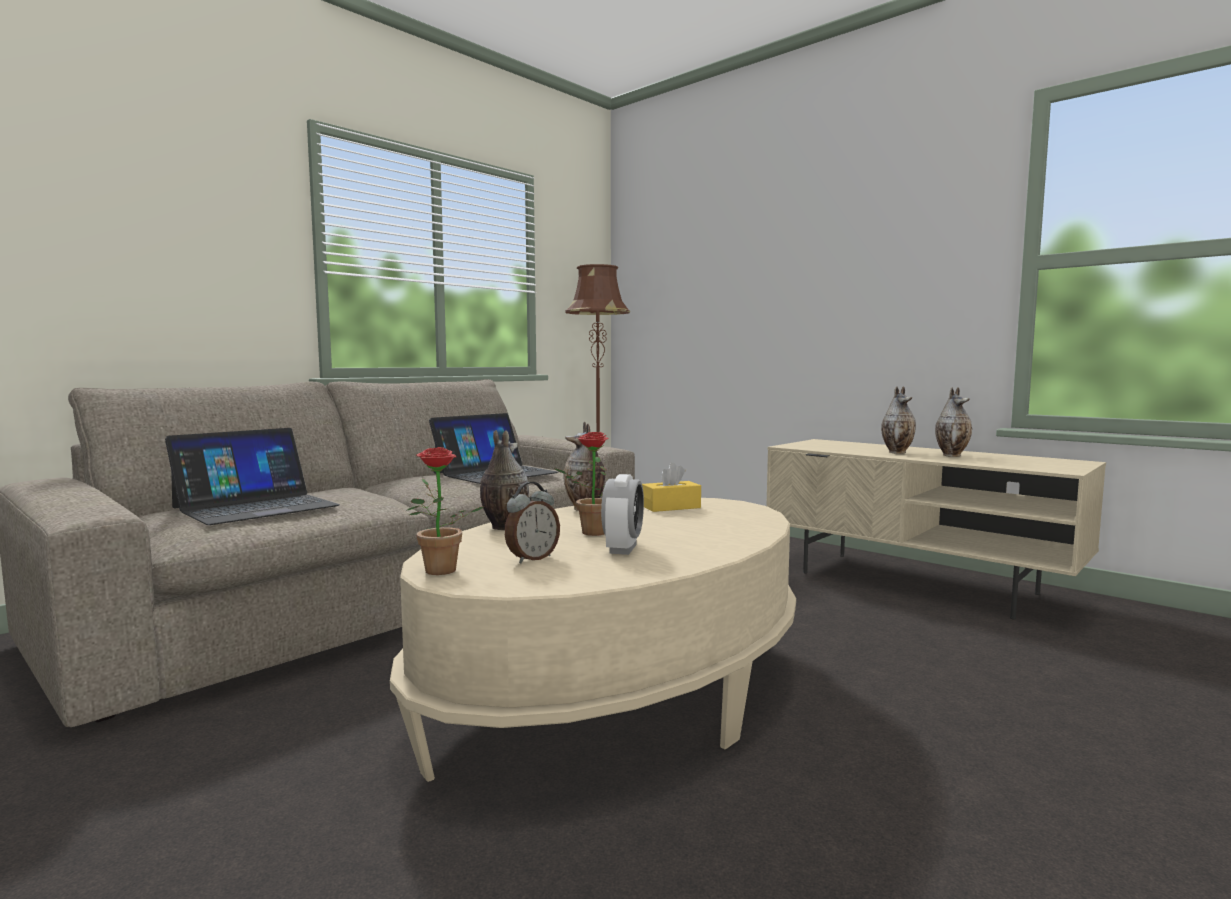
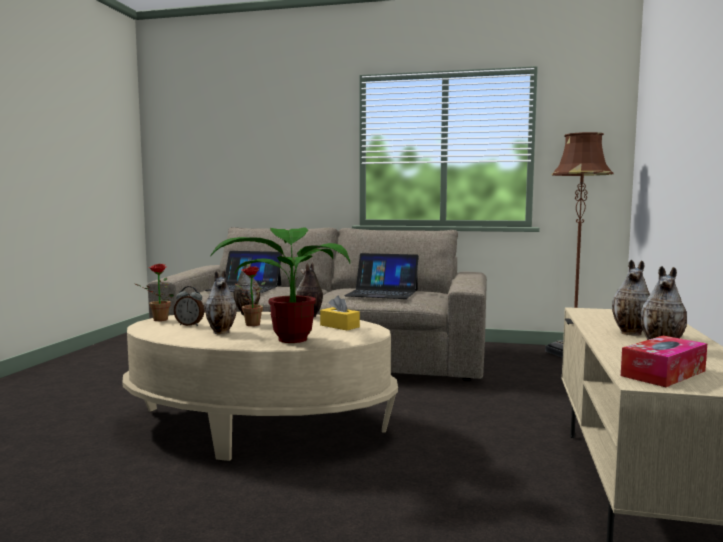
camera: 60 degrees right, 0 degrees up
(623, 549) = (222, 332): alarm clock -> vase
(715, 528) = (290, 338): none -> potted plant
(1036, 465) = (663, 373): none -> tissue box

